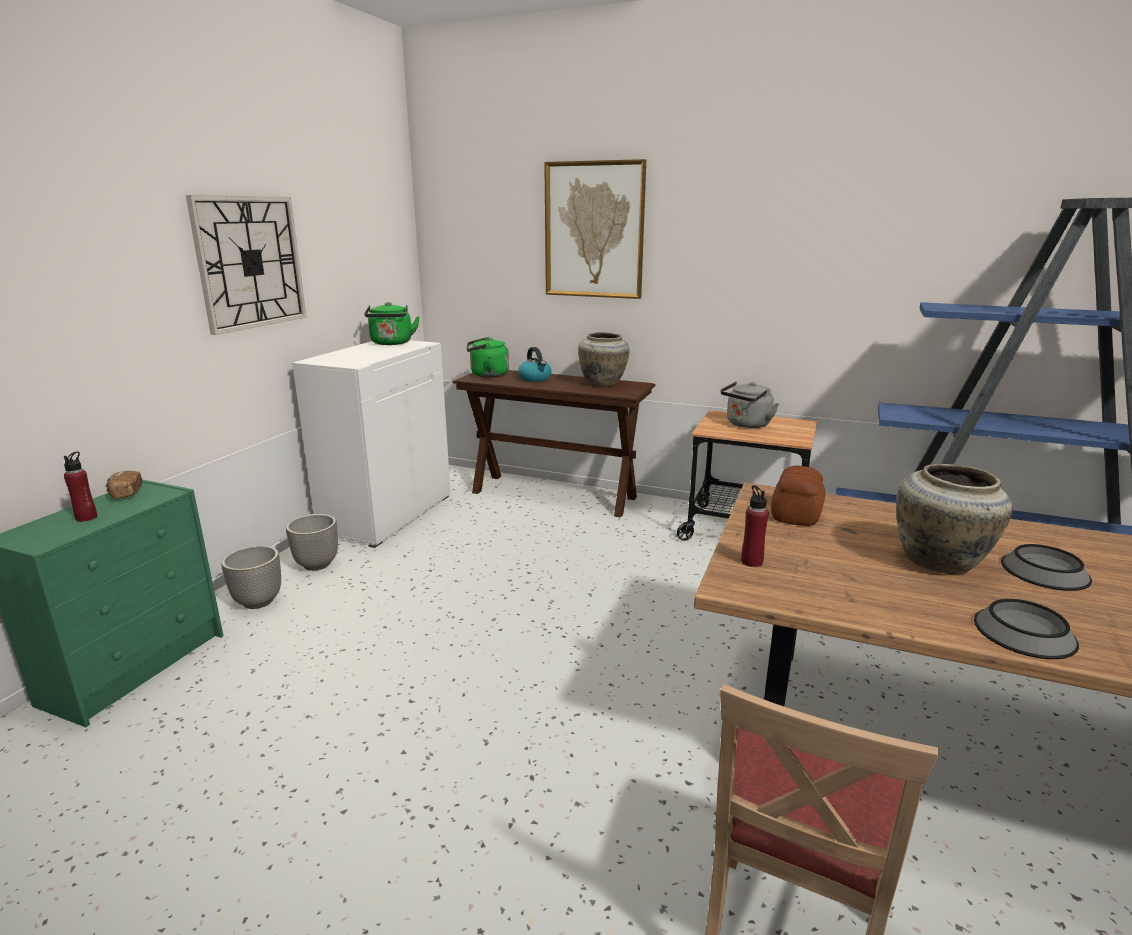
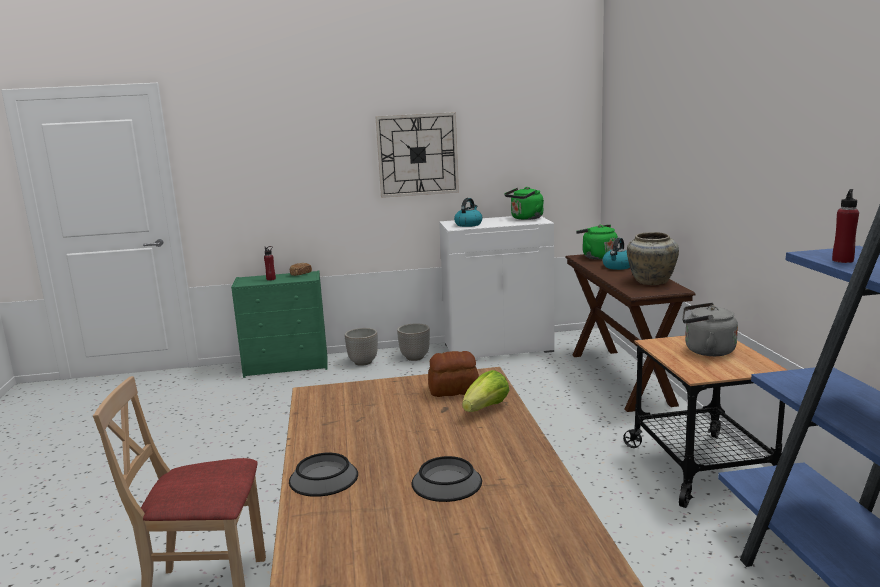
camera: 60 degrees right, 5 degrees down
(352, 359) = (468, 224): none -> kettle
(594, 230) = (675, 135): picture -> none
(751, 562) = (353, 391): red bottle -> red bottle (842, 260)
(860, 513) = (486, 408): none -> lettuce
(941, 562) = (418, 444): beige vase -> none

